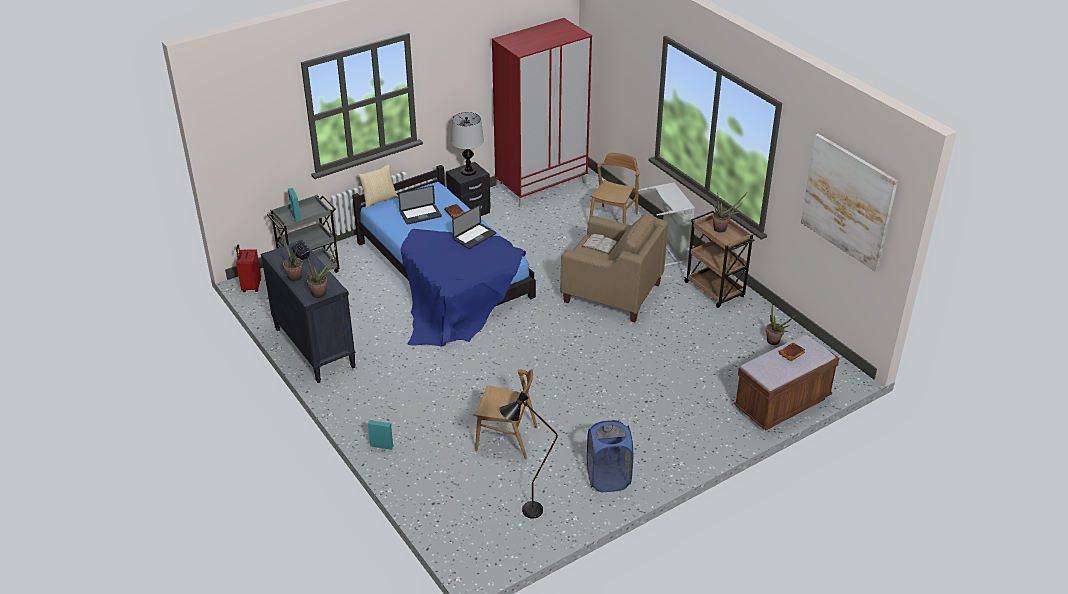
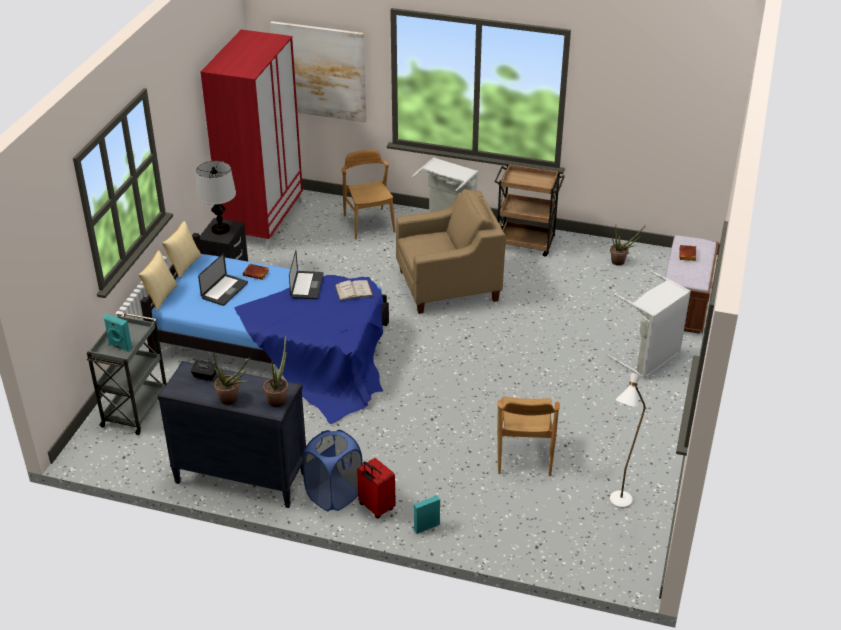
camera: 40 degrees left, 0 degrees up
(251, 286) = (89, 456): red suitcase -> red suitcase (375, 507)
(418, 186) = (184, 265): none -> pillow
(507, 439) = (523, 455): brown chair -> brown chair turned 120 degrees clockwise
(525, 513) = (618, 506): black floor lamp -> white floor lamp
(600, 244) = (426, 240): white book -> white book (354, 290)
(608, 478) = (642, 438): blue laundry basket -> blue laundry basket (334, 495)
(695, 426) = (649, 358): none -> grey laundry basket
(723, 229) = (527, 178): potted plant -> none
(848, 202) = (670, 99): picture -> picture (319, 71)

